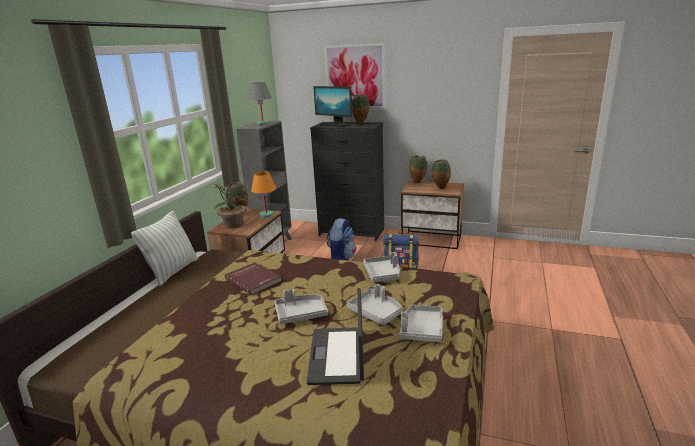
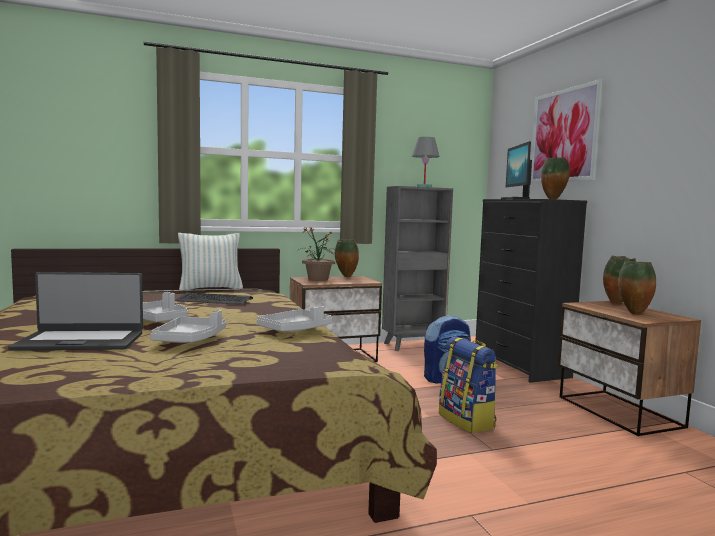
camera: 50 degrees right, 15 degrees down
(254, 280) = (214, 300): red book -> keyboard
(267, 215) = (362, 281): orange table lamp -> none
(338, 355) = (81, 341): laptop -> laptop turned 150 degrees counterclockwise
(421, 329) = (166, 360): grey tray -> none

